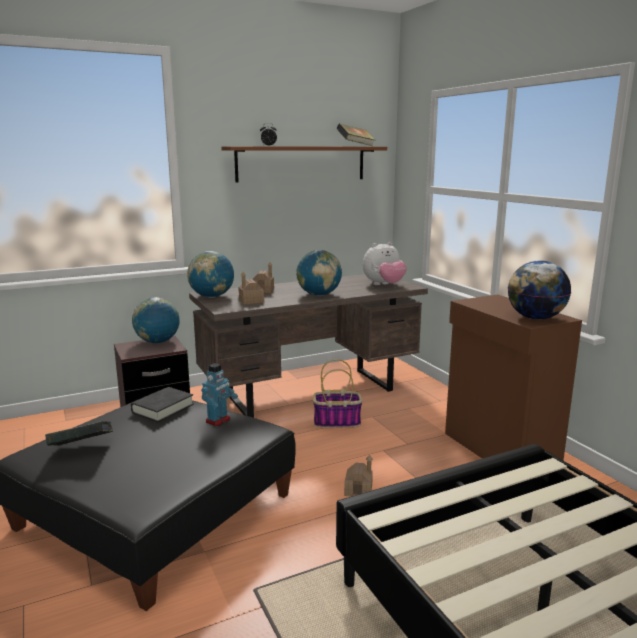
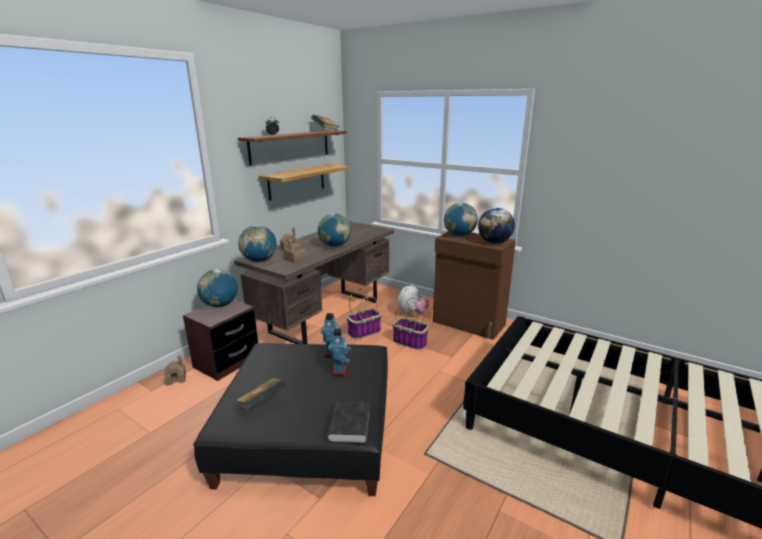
camera: 30 degrees left, 5 degrees up
(163, 408) = (282, 356): black book -> black book (349, 426)
(203, 441) = (340, 371): none -> toy robot
(308, 210) = (297, 181): none -> shelf
(358, 490) = (420, 371): toy house -> toy house (176, 379)
(384, 285) = (365, 231): plush toy -> plush toy (412, 314)
(385, 450) = (410, 342): none -> basket
(493, 303) = (459, 235): none -> globe

